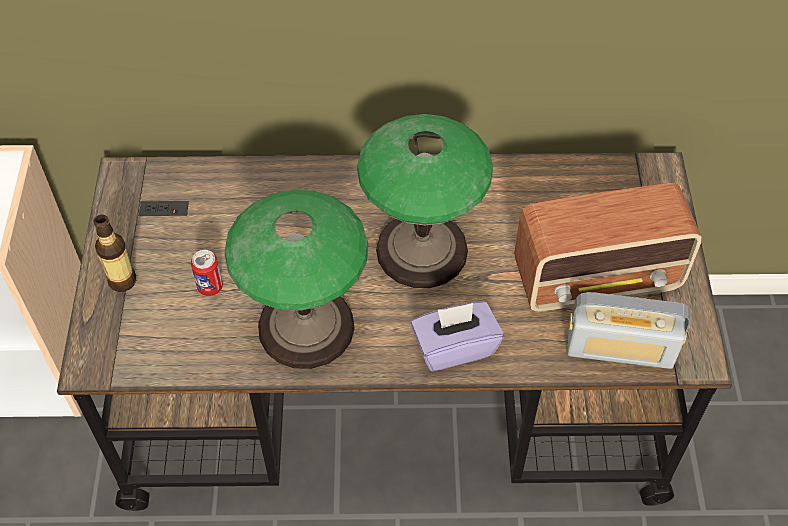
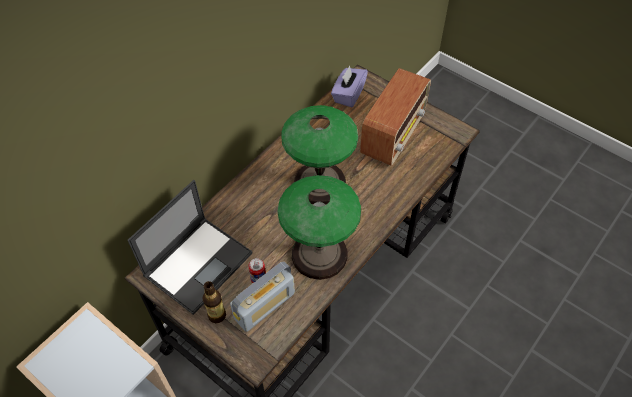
camera: 50 degrees left, 0 degrees up
(180, 211) = (199, 263): none -> laptop
(454, 347) = (382, 206): purple tissue box -> purple tissue box (348, 94)
(620, 349) = (433, 152): radio -> radio (264, 305)

